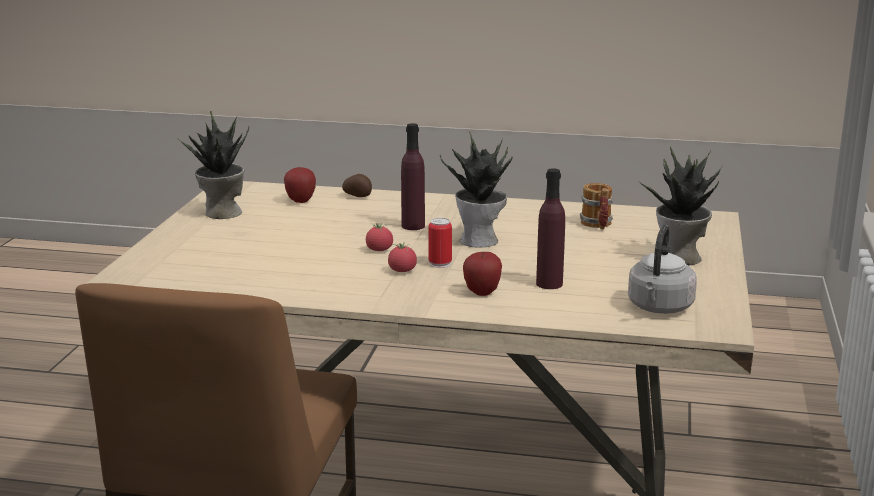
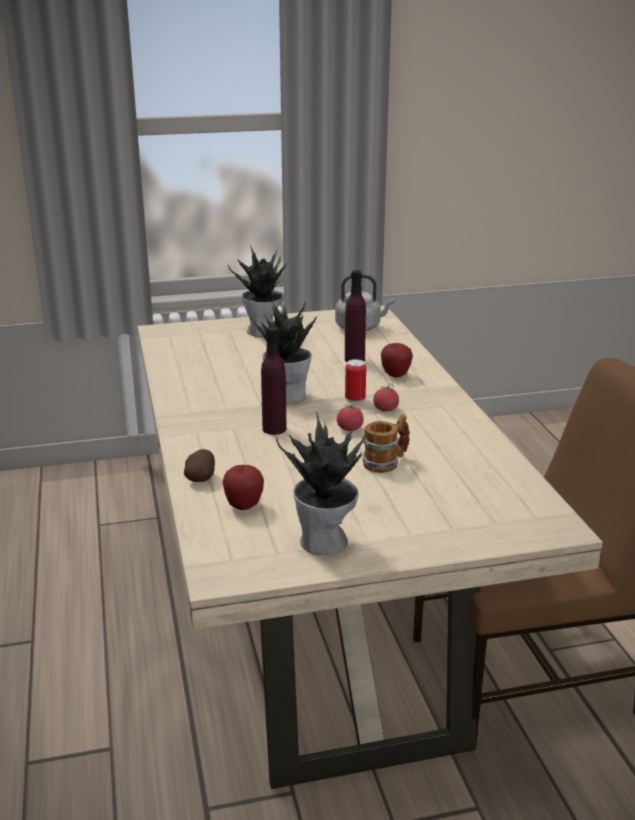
camera: 115 degrees left, 5 degrees up
(597, 225) = (209, 362): mug -> mug (386, 462)

